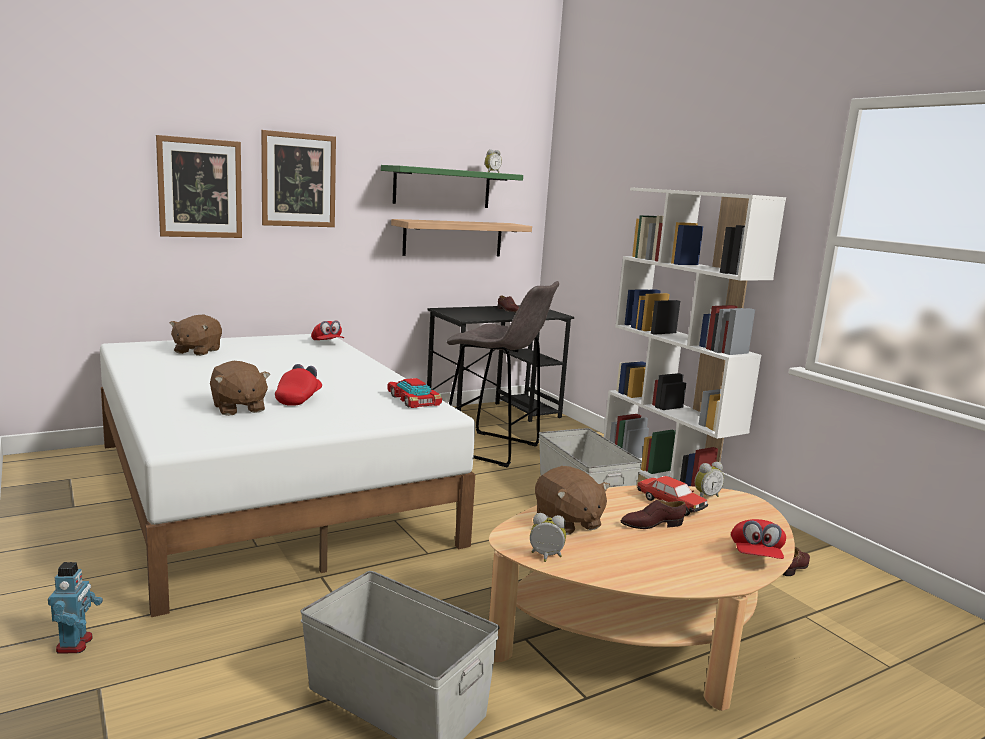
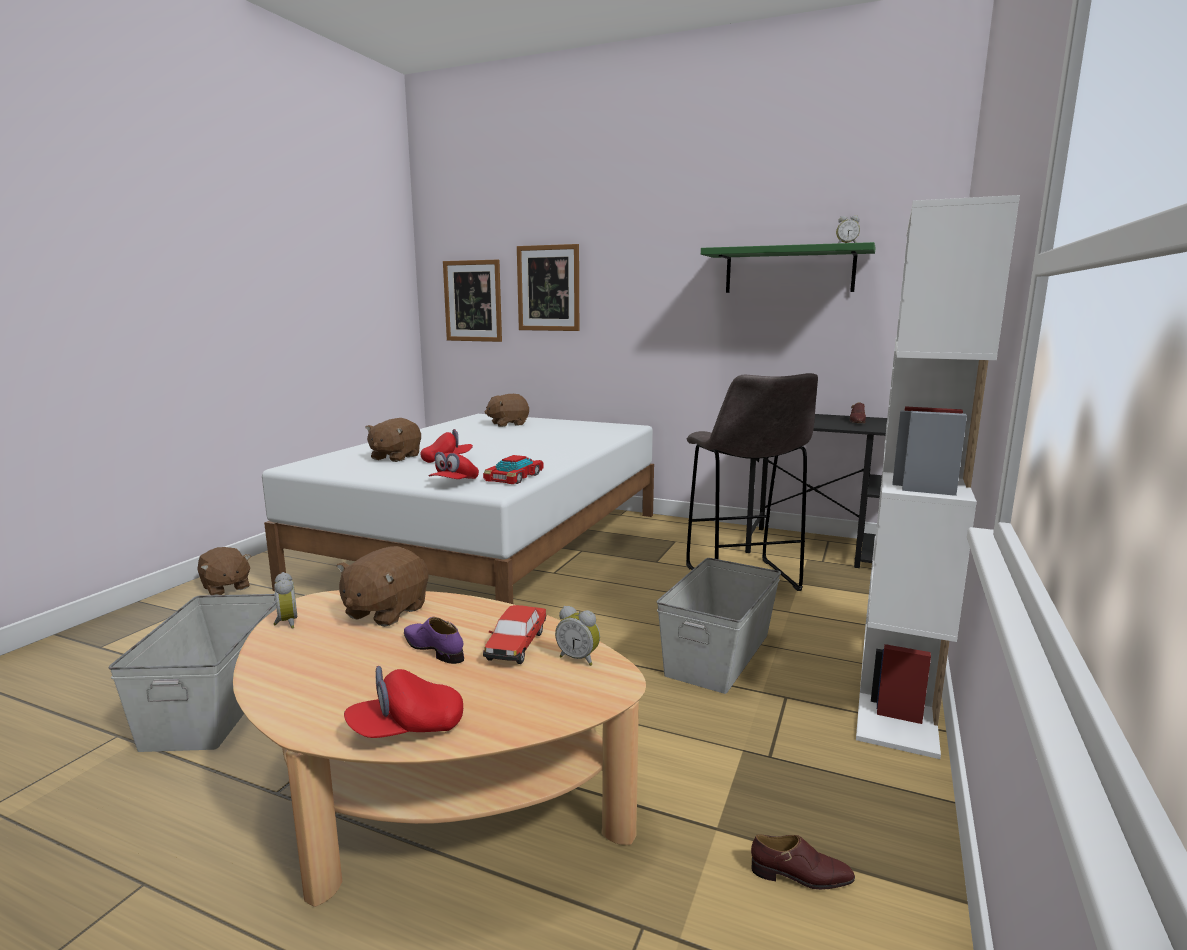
camera: 55 degrees right, 0 degrees up
(75, 644) = (225, 587): toy robot -> brown plush toy
(298, 180) = (629, 275): picture -> picture (473, 301)
(327, 343) = (615, 432): red cap -> red cap (454, 483)
(453, 238) = (803, 330): shelf -> none
(651, 524) = (433, 649): brown shoe -> purple shoe

